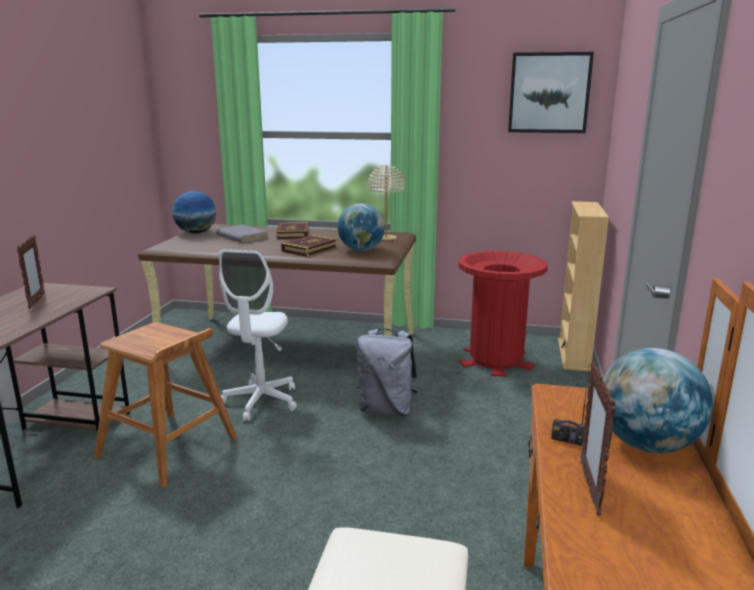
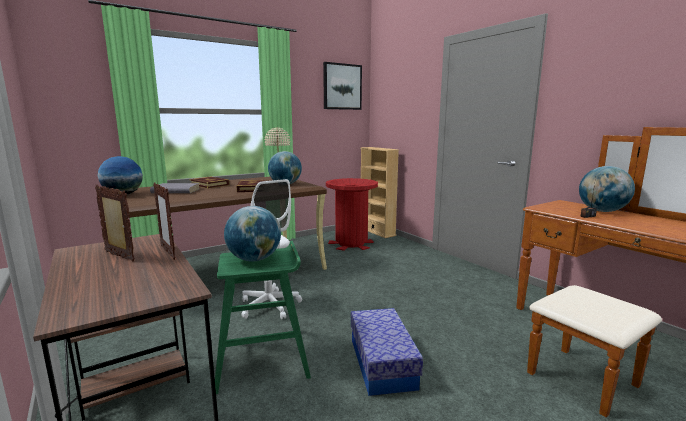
camera: 45 degrees left, 5 degrees down
(155, 338) = (254, 259): none -> globe
(168, 448) = (262, 357): brown stool -> green stool
(234, 513) = (382, 363): none -> storage box
(386, 410) = (348, 281): grey backpack -> none
(590, 487) = (634, 224): picture frame -> picture frame (168, 252)

